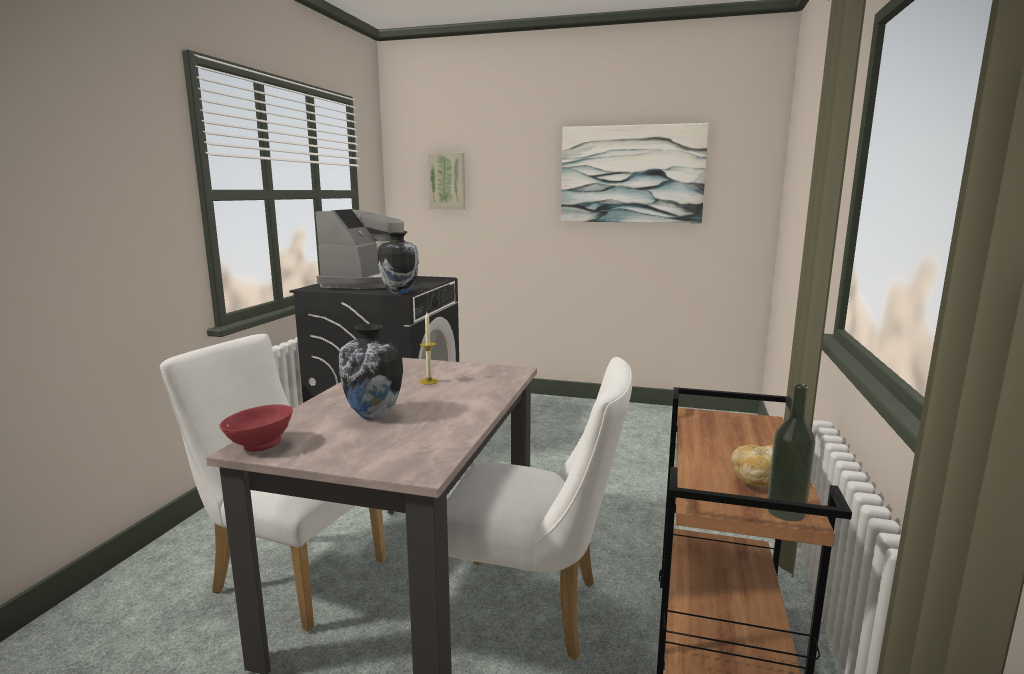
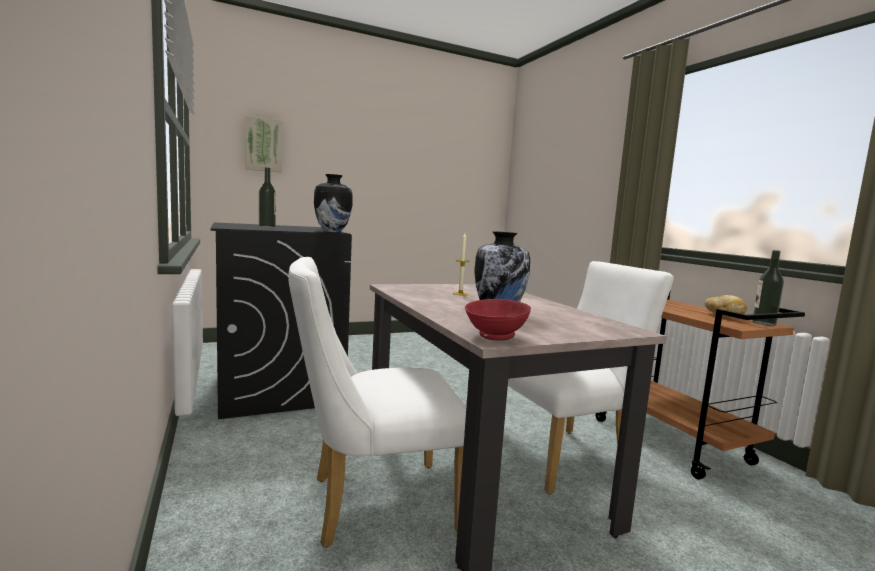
camera: 40 degrees left, 5 degrees down
(368, 283) = (267, 227): coffee machine -> bottle
(631, 174) = (420, 157): picture -> none

